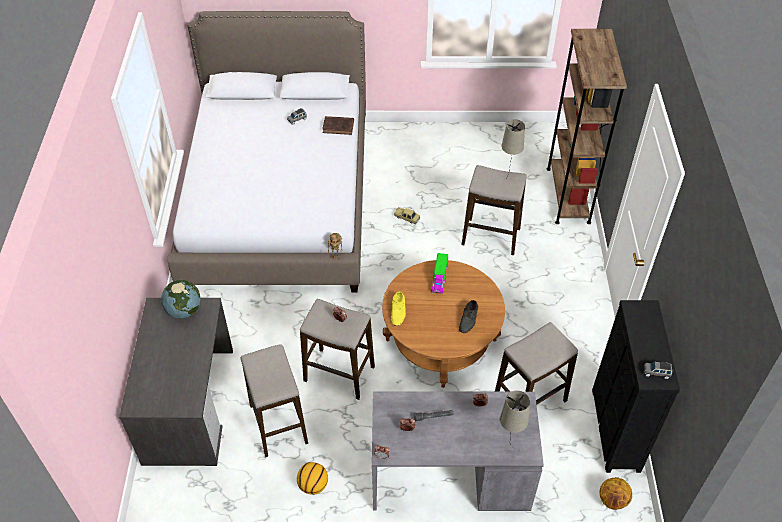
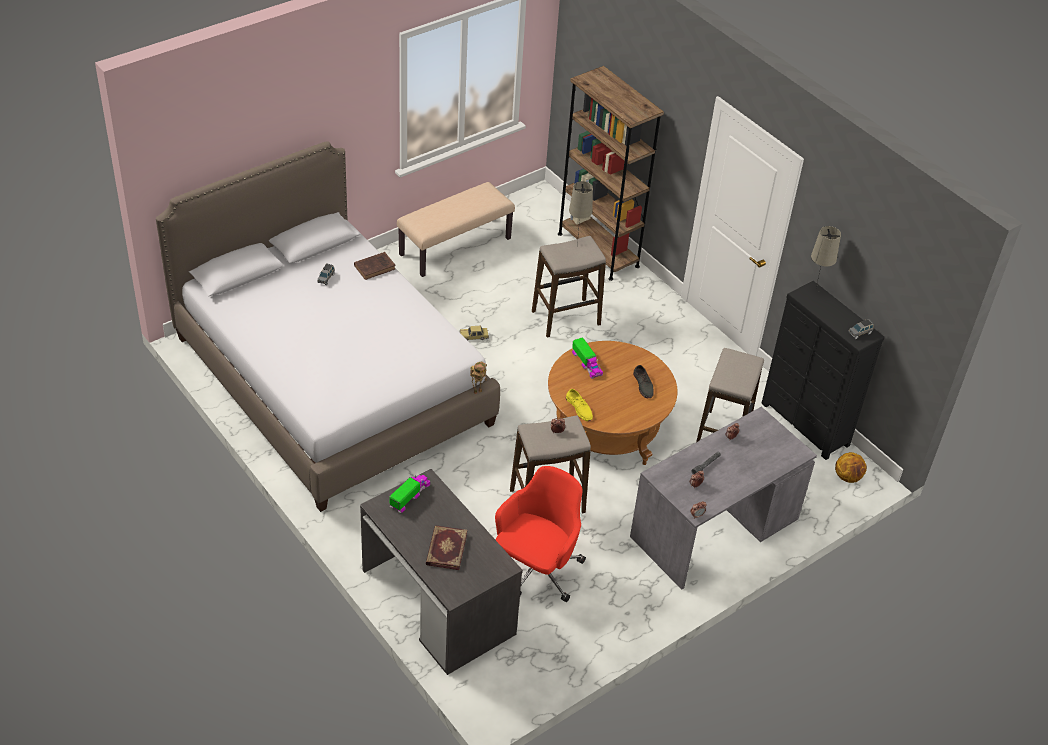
camera: 40 degrees left, 5 degrees down
(166, 366) = (445, 549): none -> book
(184, 310) = (409, 496): globe -> toy truck
(278, 424) = (536, 570): stool -> red office chair
(313, 485) = (614, 600): basketball -> none
(458, 144) = (455, 246): none -> beige bench
(508, 445) = (779, 455): beige table lamp -> beige table lamp (814, 292)

